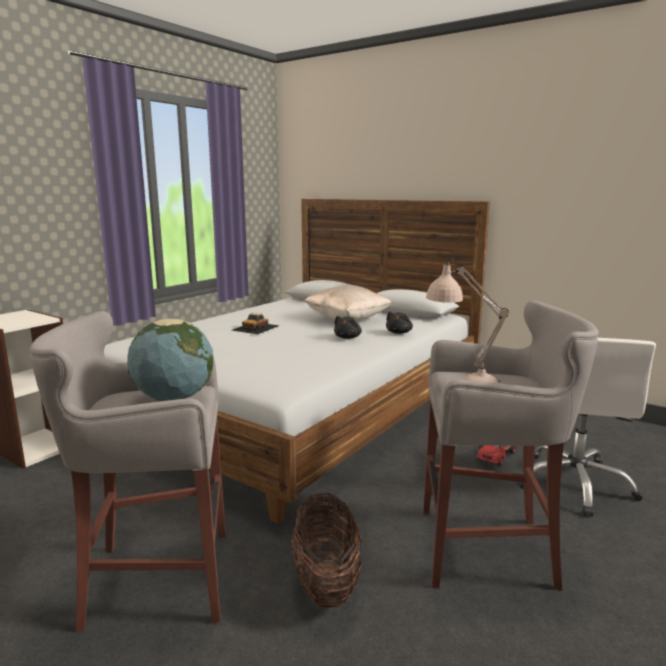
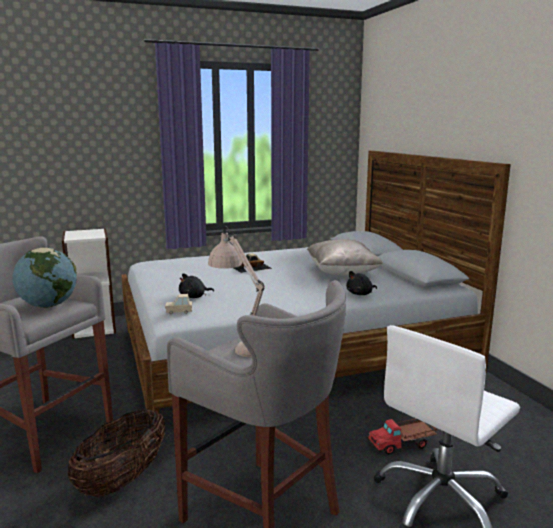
camera: 35 degrees right, 0 degrees up
(275, 380) = (179, 311): none -> beige toy car
(348, 337) = (306, 289): black plush toy -> black plush toy (194, 297)

